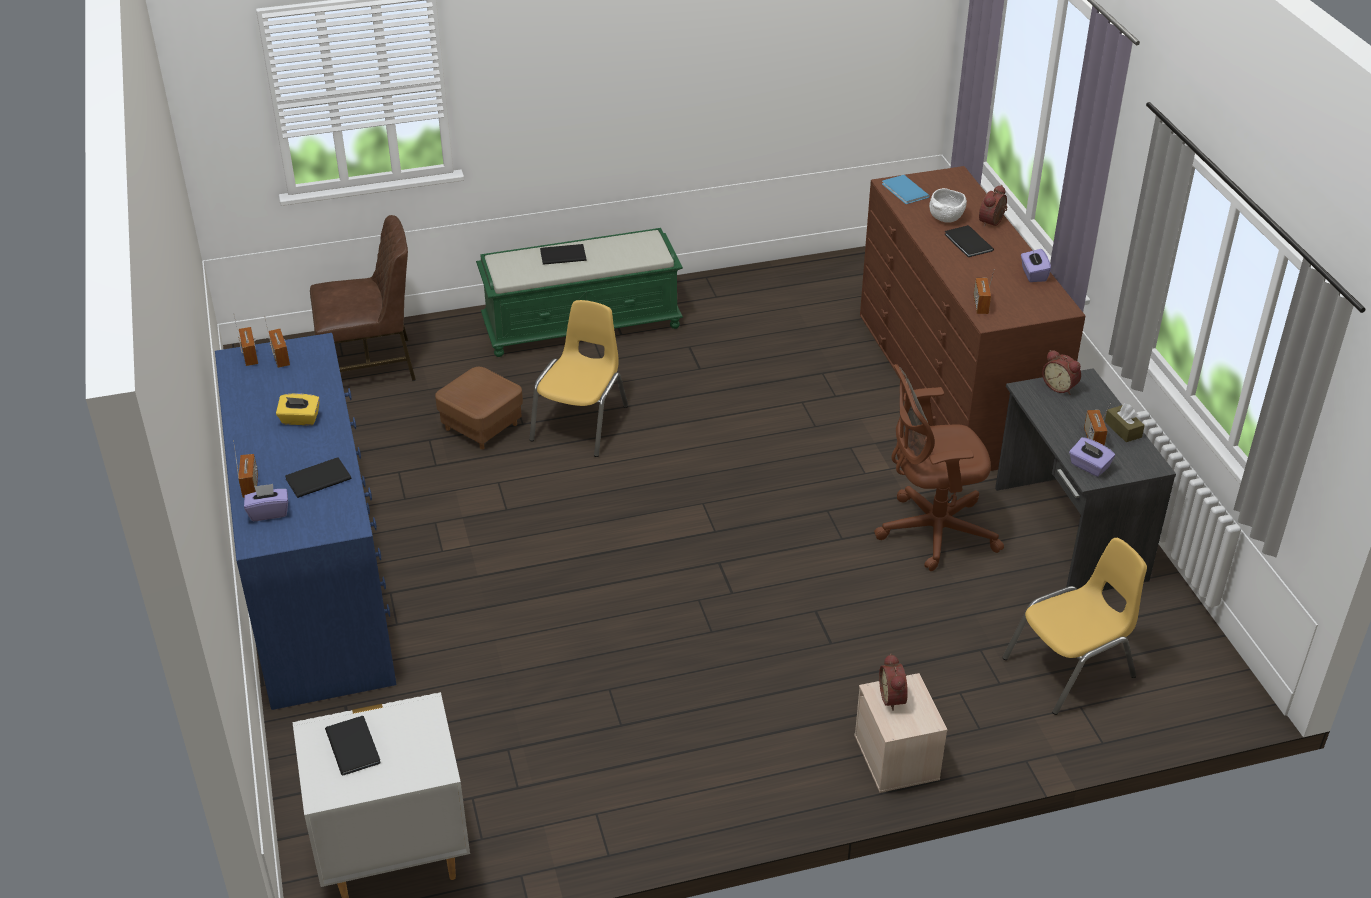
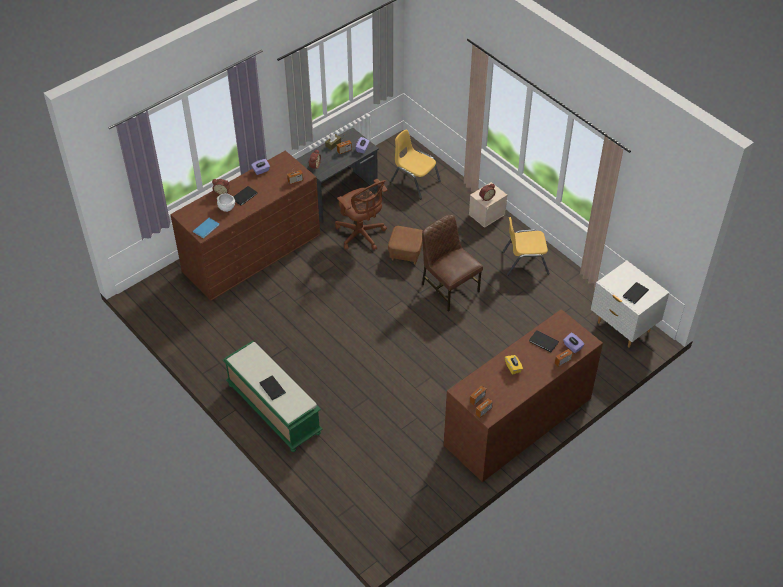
camera: 115 degrees left, 10 degrees up
(317, 583) = (518, 421): blue dresser -> brown dresser
(371, 365) = (356, 485): brown chair -> brown chair (449, 287)
(482, 426) = (379, 413): brown ottoman -> brown ottoman (406, 253)
(581, 423) = (355, 375): yellow chair -> yellow chair (525, 262)

